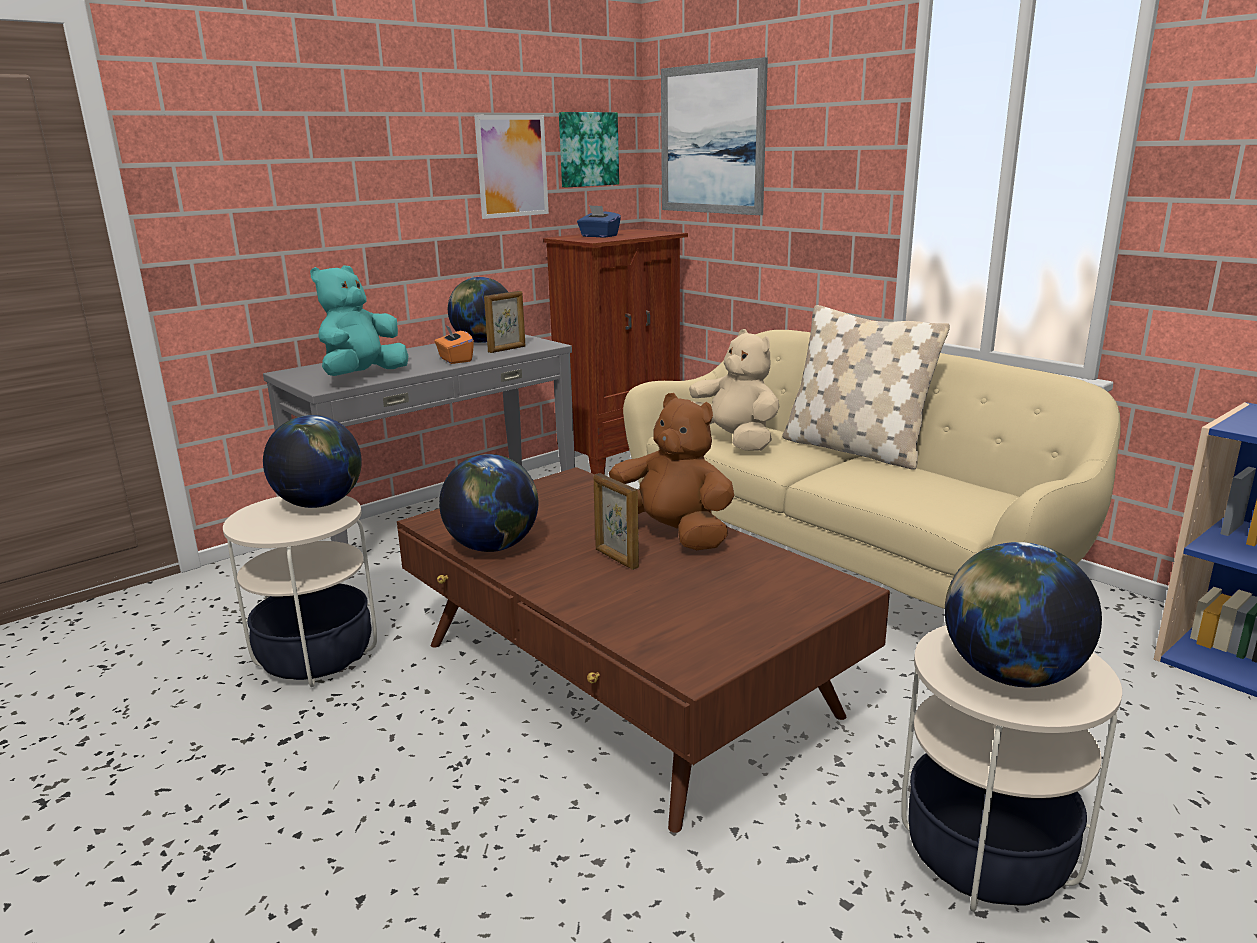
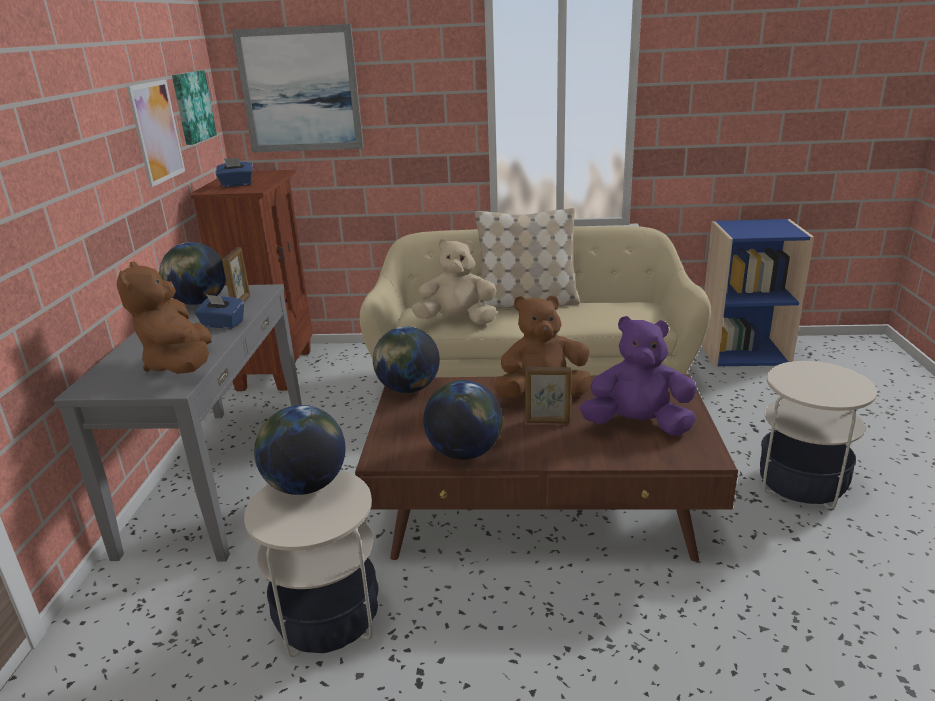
camera: 45 degrees left, 5 degrees up
(362, 376) = (181, 365): turquoise plush toy -> brown plush toy
(455, 360) = (222, 324): orange tissue box -> blue tissue box
(694, 605) = (637, 425): none -> purple plush toy
(1010, 675) = (826, 386): globe -> globe (408, 389)

